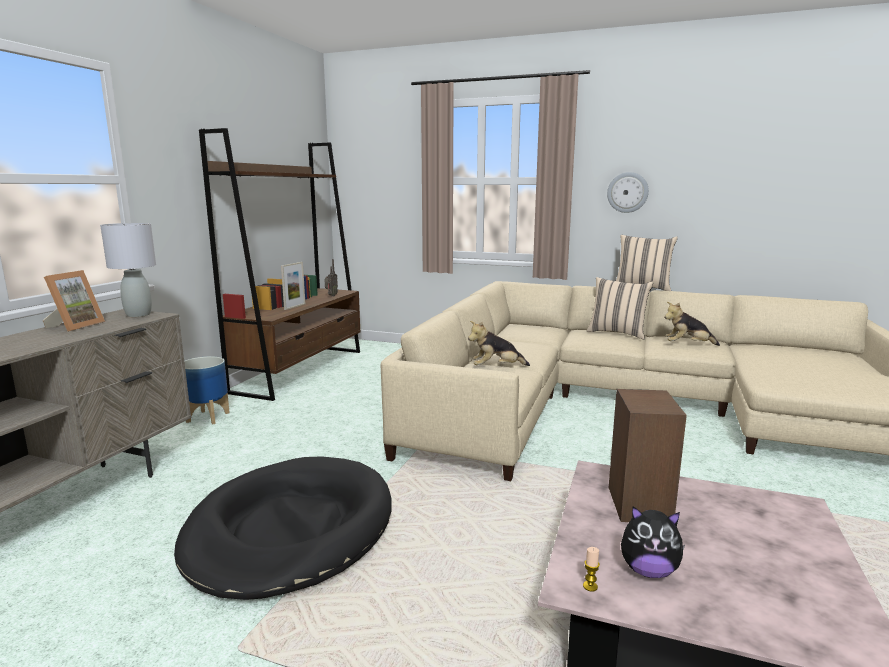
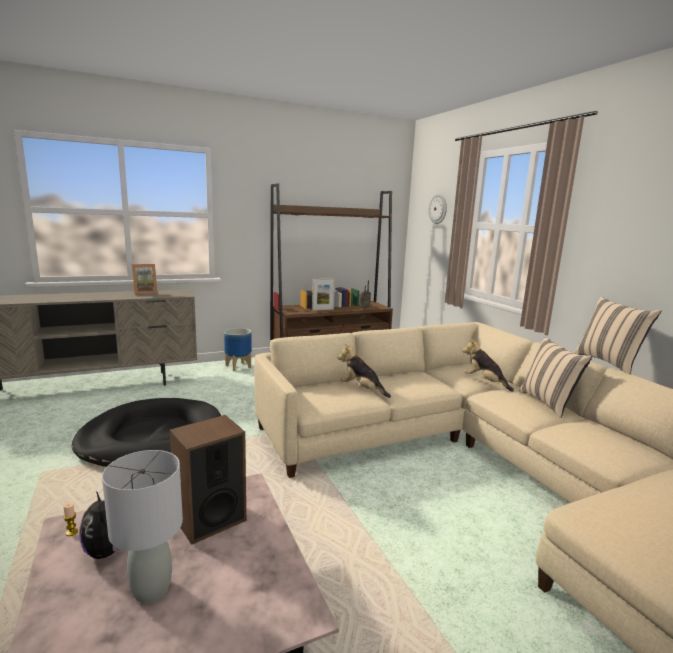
camera: 45 degrees right, 0 degrees up
(138, 315) = (180, 293): grey table lamp -> grey table lamp (150, 590)
(627, 192) = (629, 249): wall clock -> wall clock (438, 209)
(688, 345) = (595, 441): plush toy -> plush toy (484, 382)

